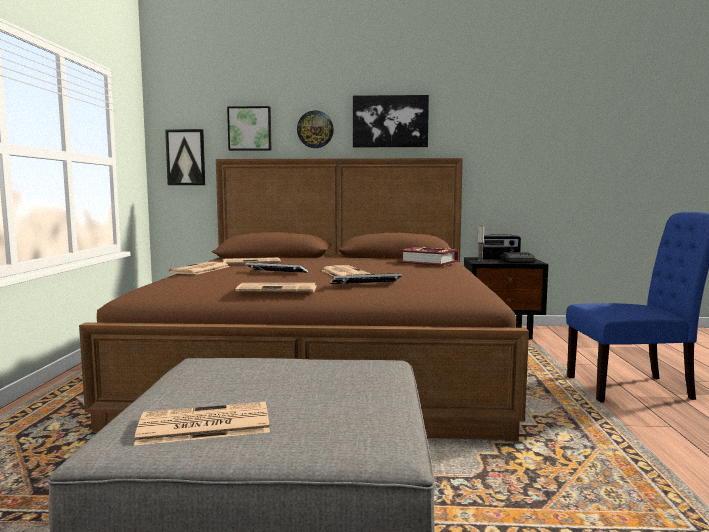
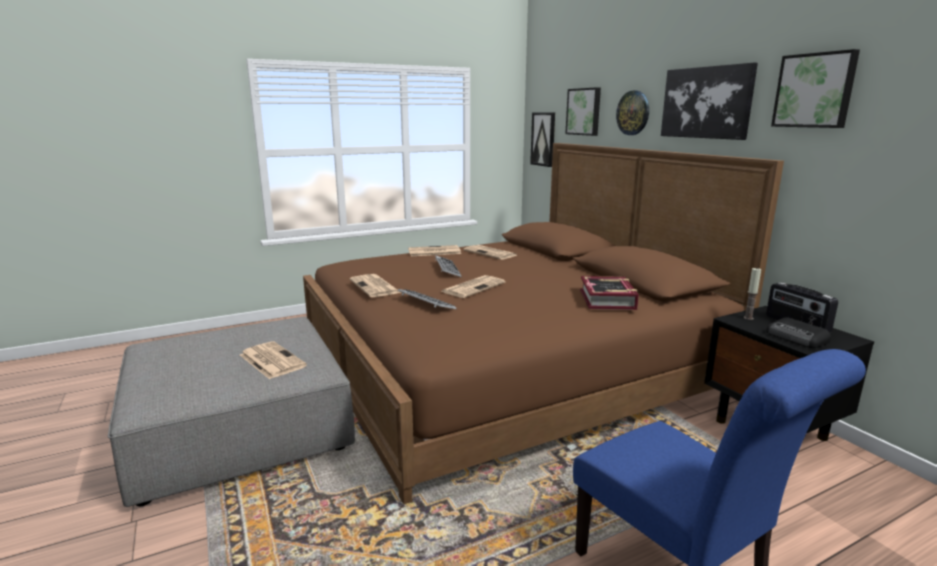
camera: 60 degrees right, 10 degrees up
(202, 425) = (174, 354): newspaper -> newspaper (271, 360)
(470, 115) = (815, 90): none -> picture

